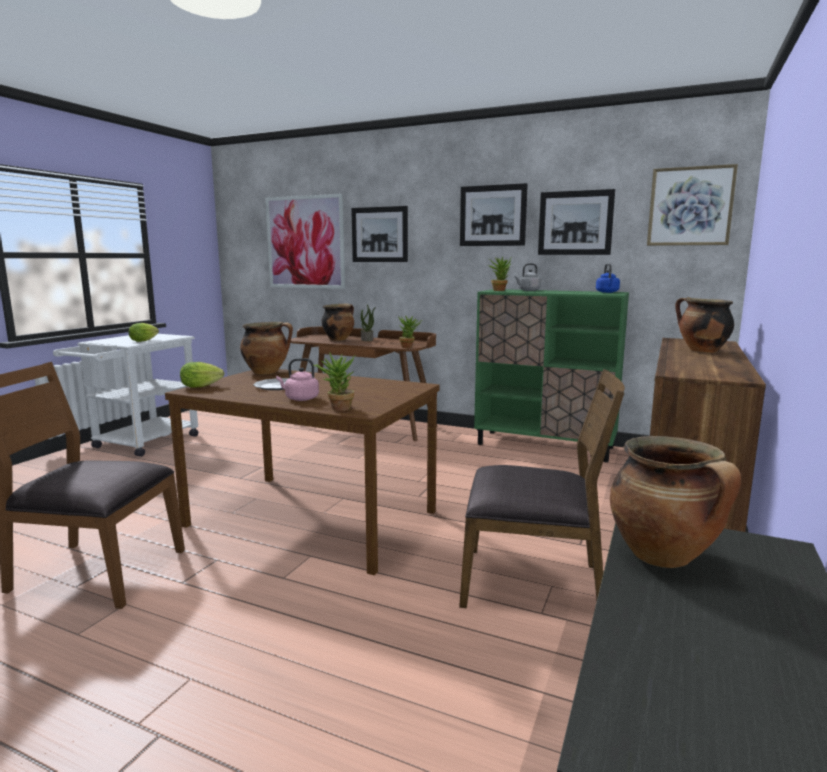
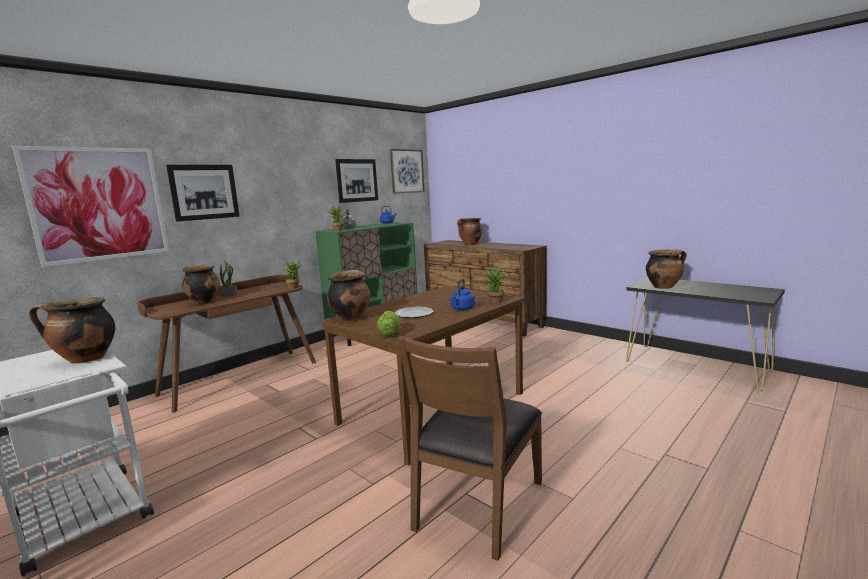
camera: 70 degrees left, 0 degrees up
(145, 341) = (85, 359): lettuce -> cooking pot
(300, 399) = (462, 309): pink kettle -> blue kettle
(492, 215) = (305, 175): picture -> none
(532, 583) = (542, 359): brown chair -> none

